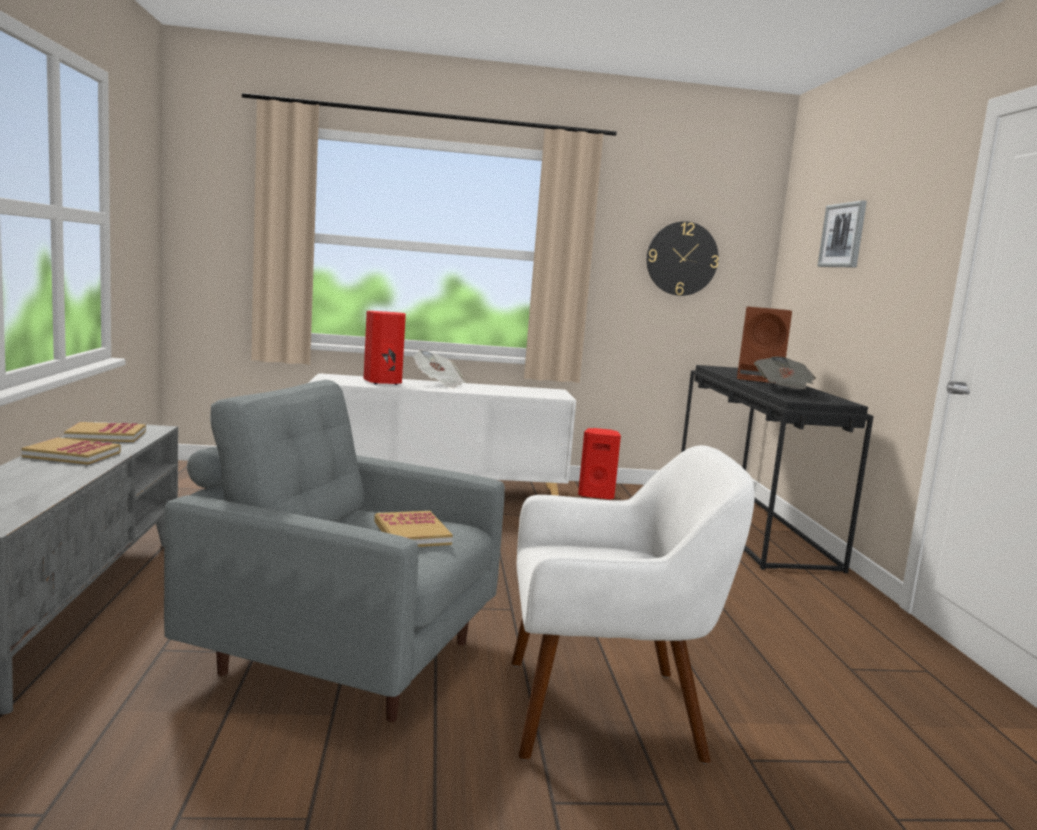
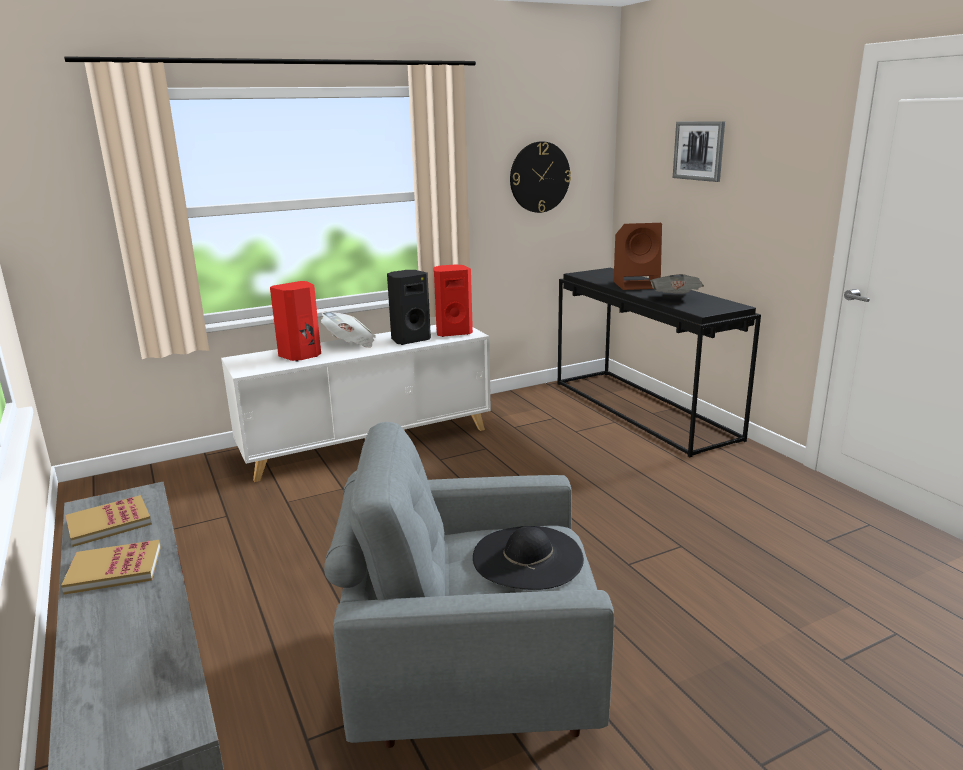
camera: 20 degrees left, 10 degrees up
(412, 533) = (527, 557): book -> black hat
(495, 390) = (409, 340): none -> black speaker
(596, 495) = (504, 410): red speaker -> red speaker (453, 332)
(606, 711) = (715, 653): white armchair -> none

